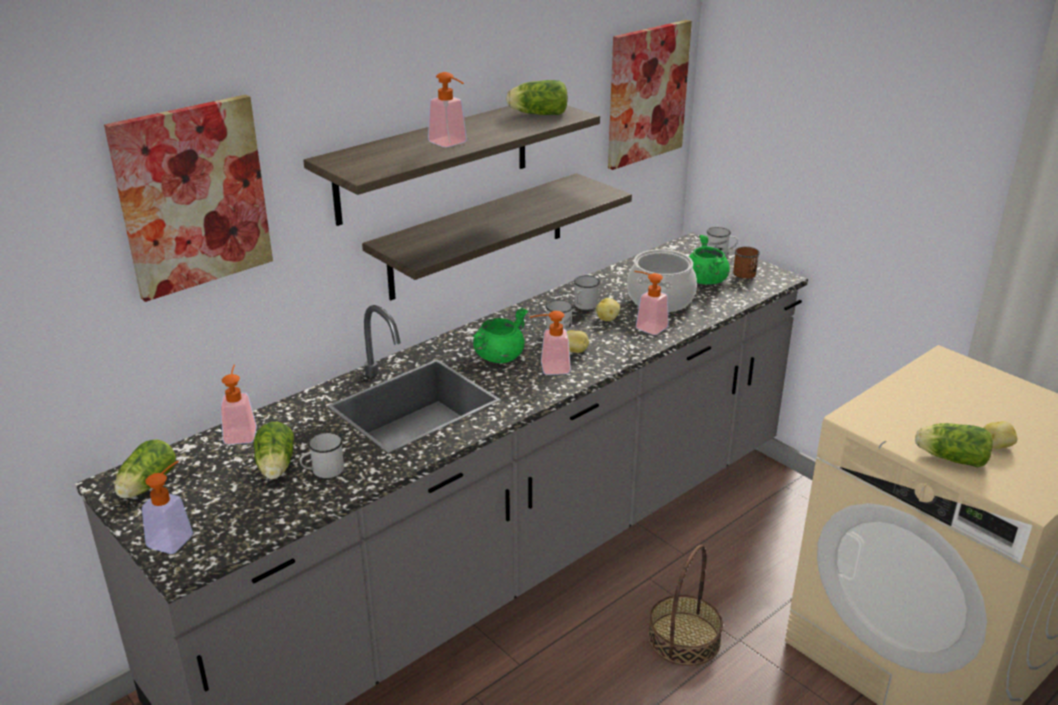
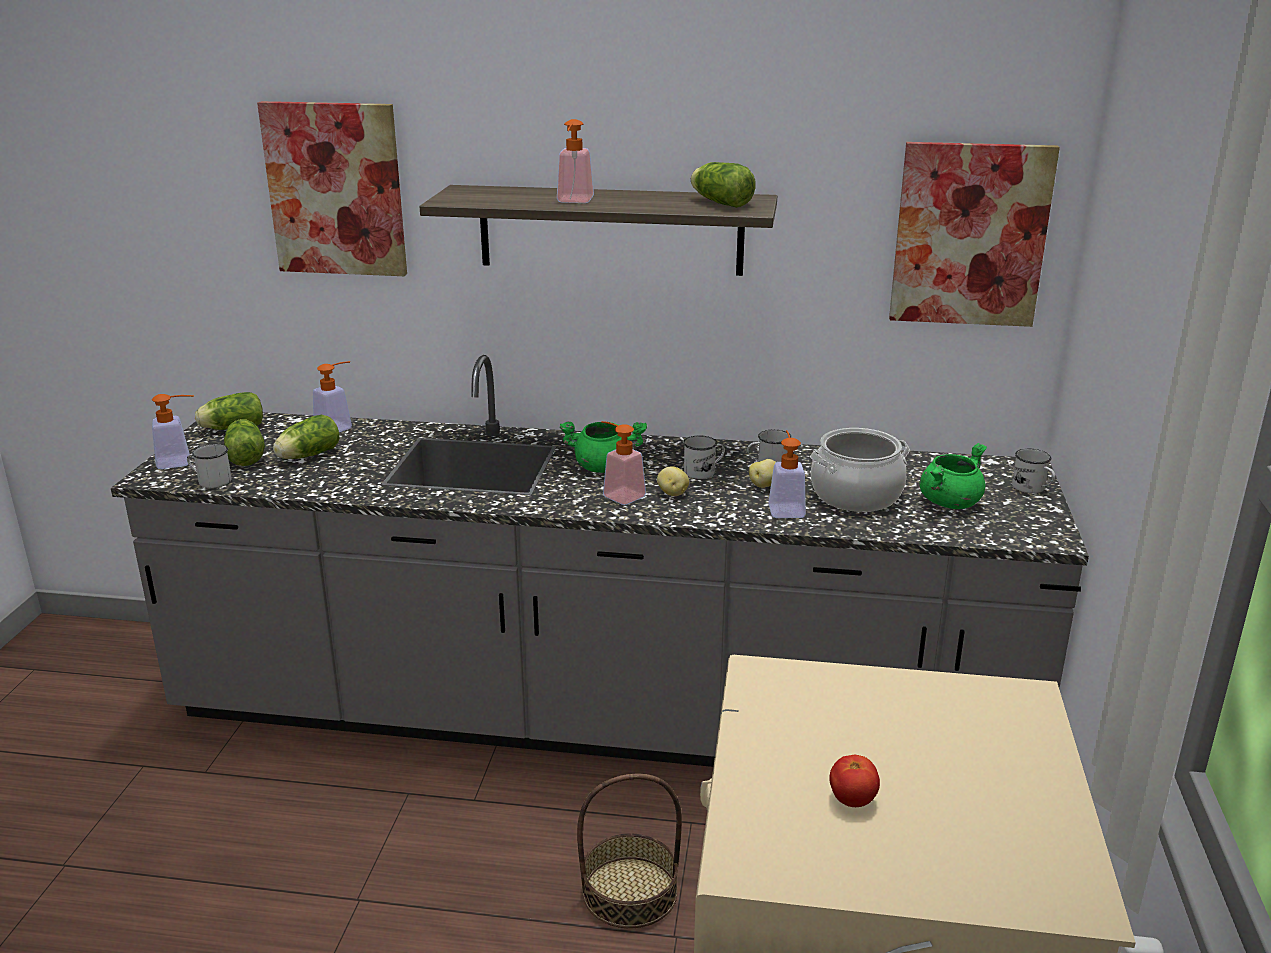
camera: 50 degrees right, 5 degrees down
(323, 471) = (323, 473): white mug -> white mug (210, 481)
(478, 236) = (669, 338): shelf -> none
(746, 272) = (1019, 517): brown mug -> none
(949, 458) = (763, 768): lettuce -> lettuce (246, 456)
(997, 446) = (852, 800): potato -> tomato

